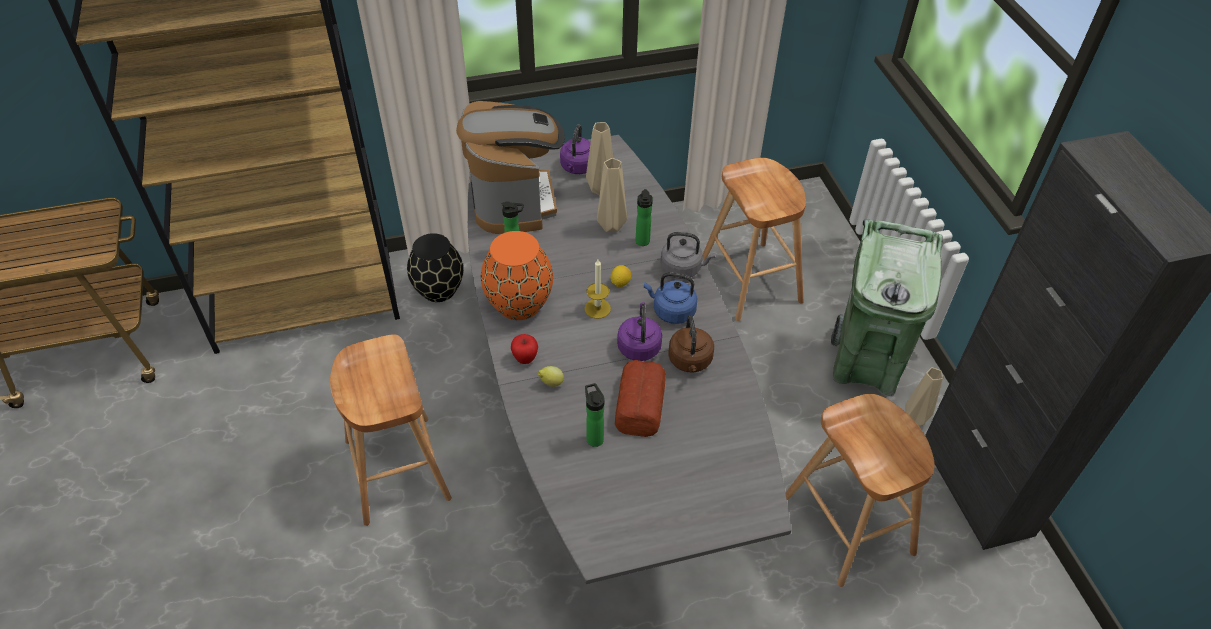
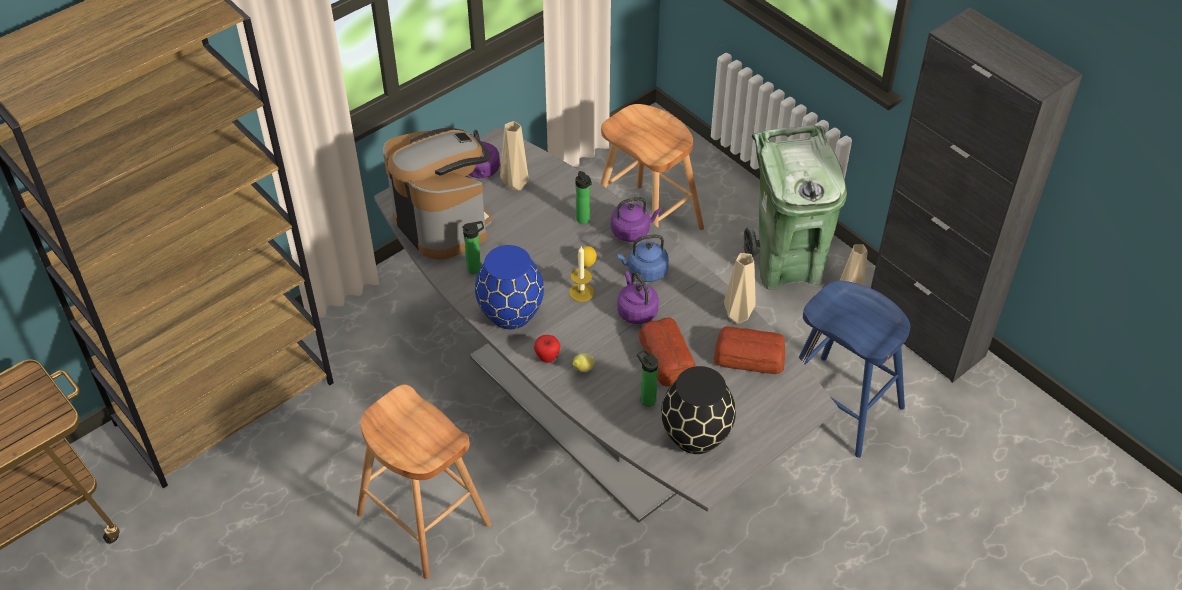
camera: 25 degrees left, 0 degrees up
(438, 289) = (354, 340): black vase -> black vase (695, 435)
(519, 303) = (510, 312): orange vase -> blue vase
(611, 227) = (547, 216): beige vase -> beige vase (739, 317)
(683, 268) = (632, 231): grey kettle -> purple kettle
(690, 361) = (686, 308): brown kettle -> none
(725, 435) = (748, 356): none -> bread
(847, 524) = (839, 405): brown stool -> blue stool

